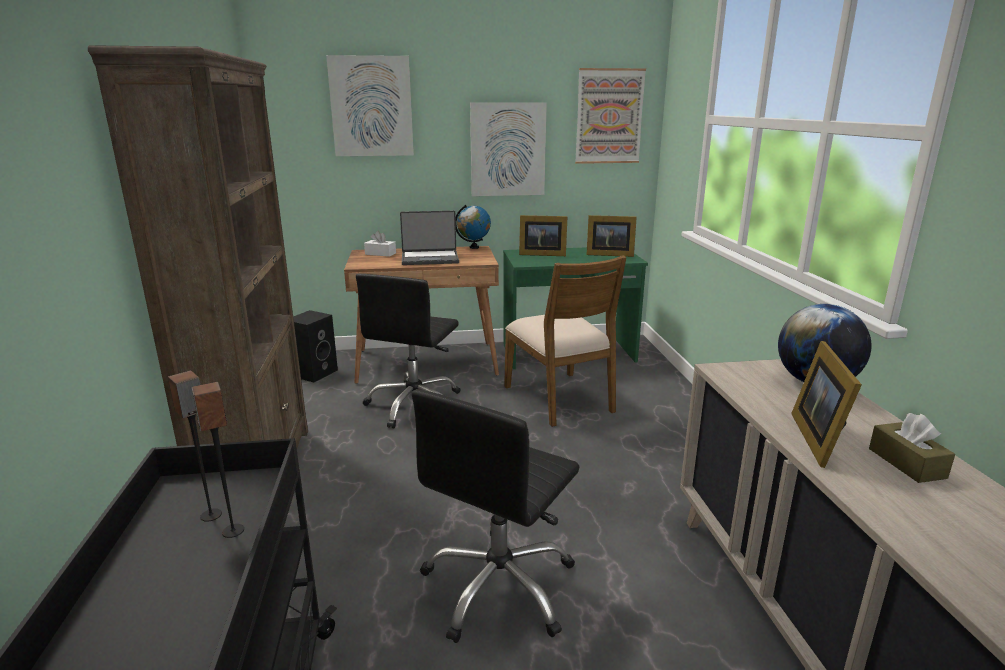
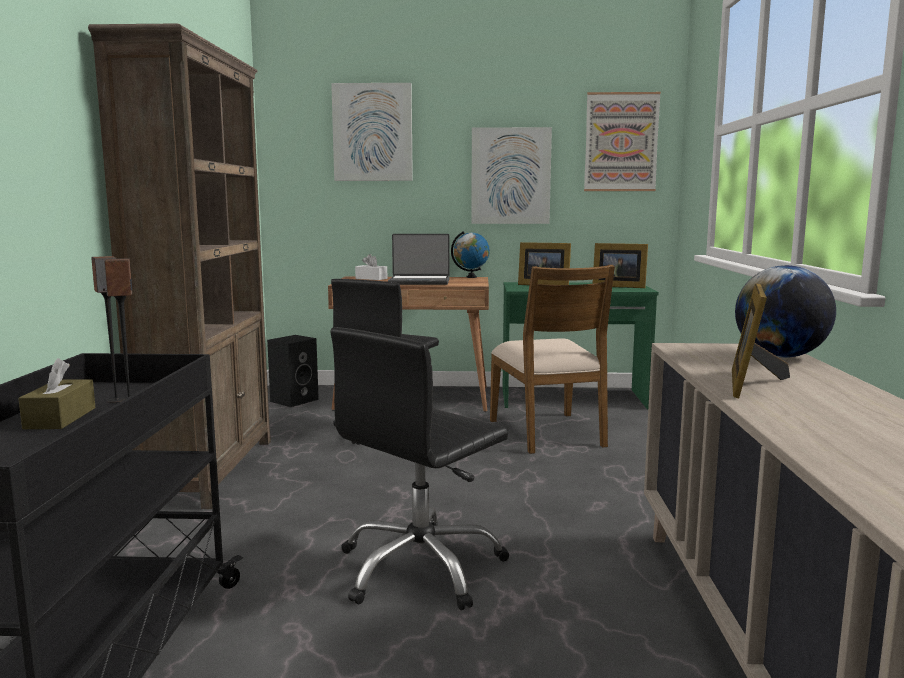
camera: 10 degrees right, 10 degrees down
(906, 463) = (838, 400): brown tissue box -> brown tissue box (60, 418)

